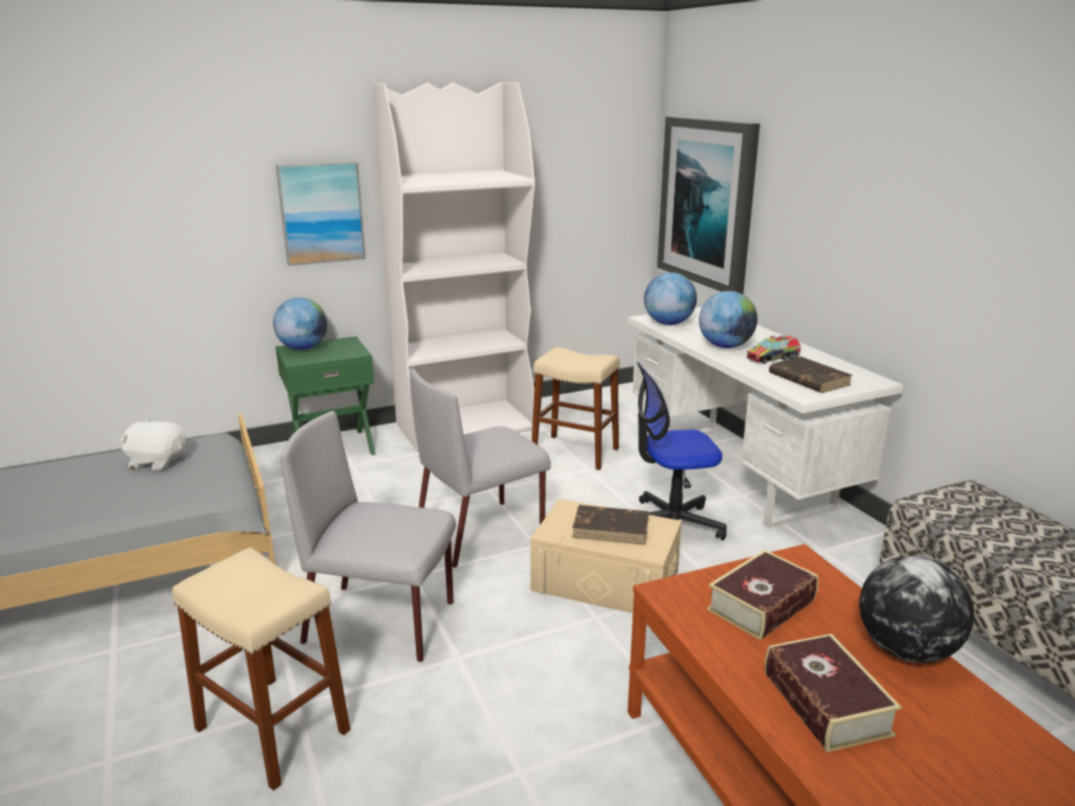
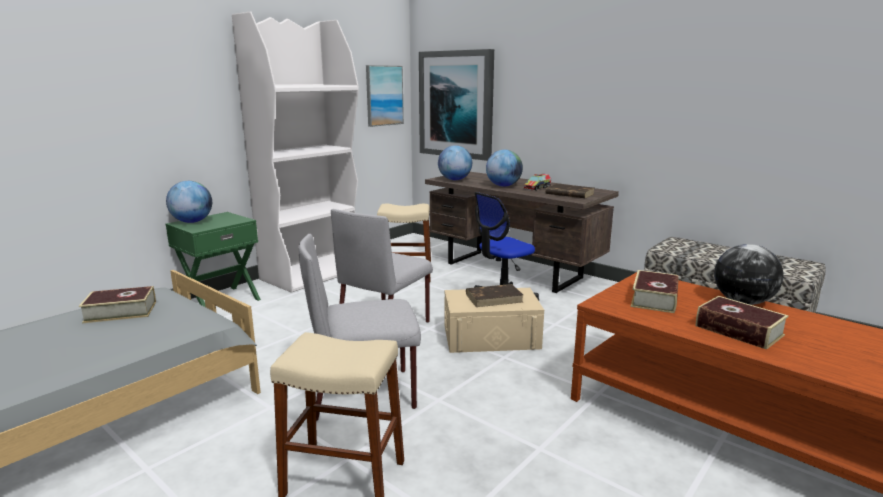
camera: 25 degrees left, 5 degrees down
(156, 462) = (121, 312): white plush toy -> book
(321, 213) = (197, 113): picture -> picture (384, 95)
(738, 474) = (514, 270): white desk -> brown desk

